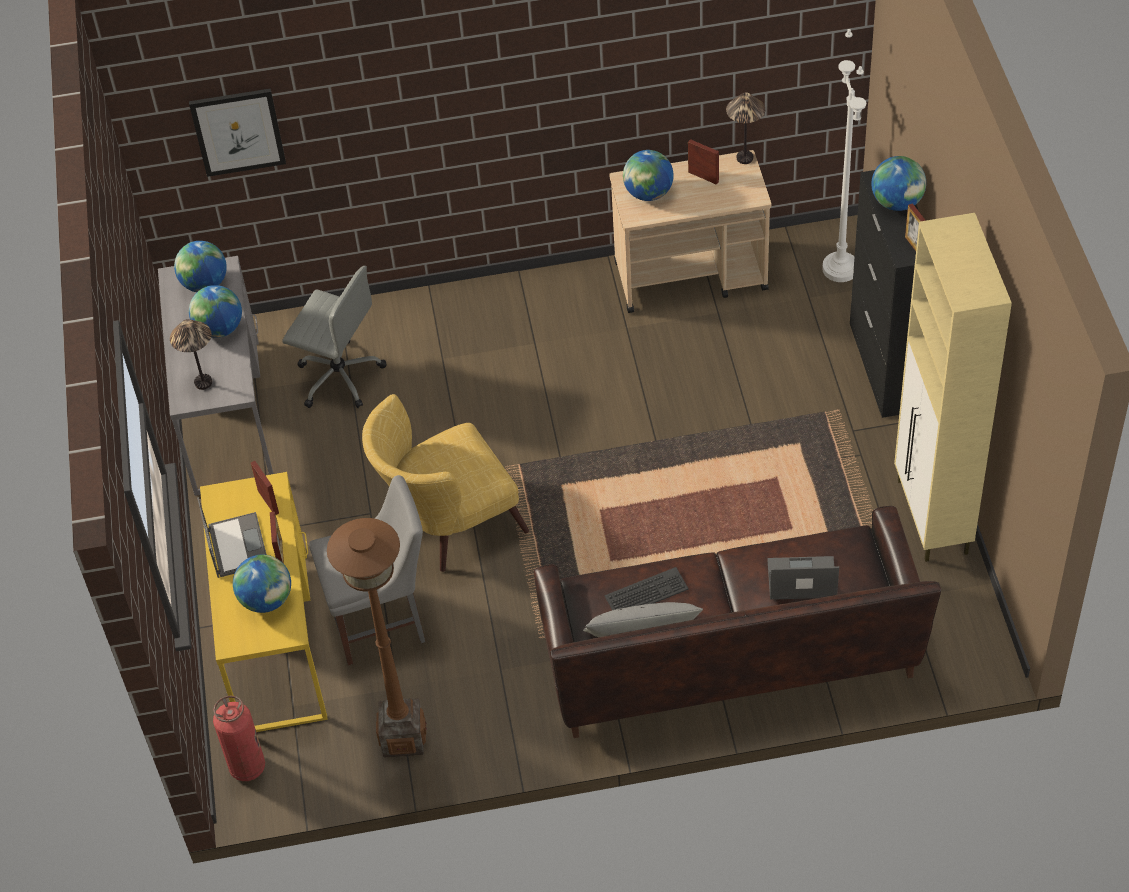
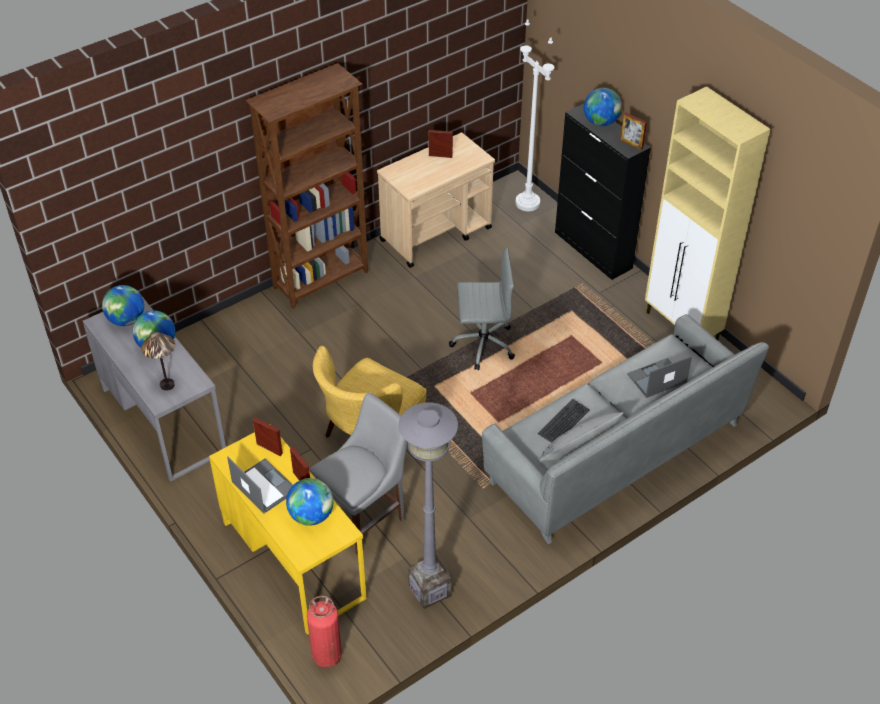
camera: 30 degrees left, 5 degrees down
(238, 131) = (127, 192): picture -> none
(338, 376) = (231, 368): grey office chair -> grey office chair (482, 344)
(403, 738) = (429, 590): brown floor lamp -> grey floor lamp
(510, 294) = (322, 280): none -> brown bookcase
(648, 193) = (411, 175): globe -> none
(730, 656) = (615, 454): brown sofa -> grey sofa
(745, 158) = (460, 138): table lamp -> none

